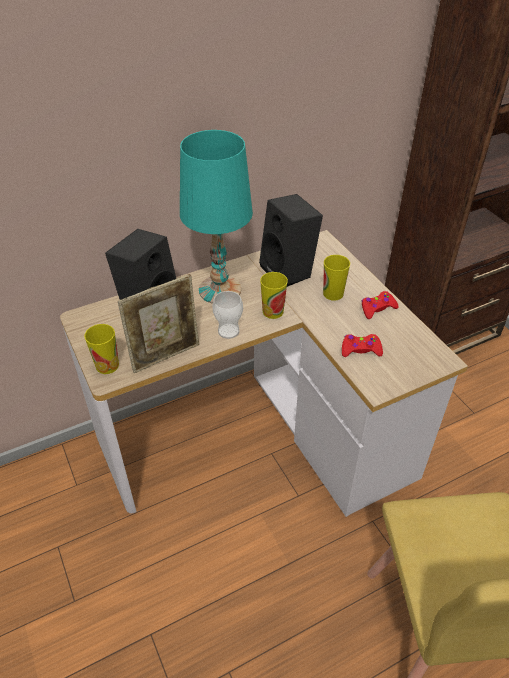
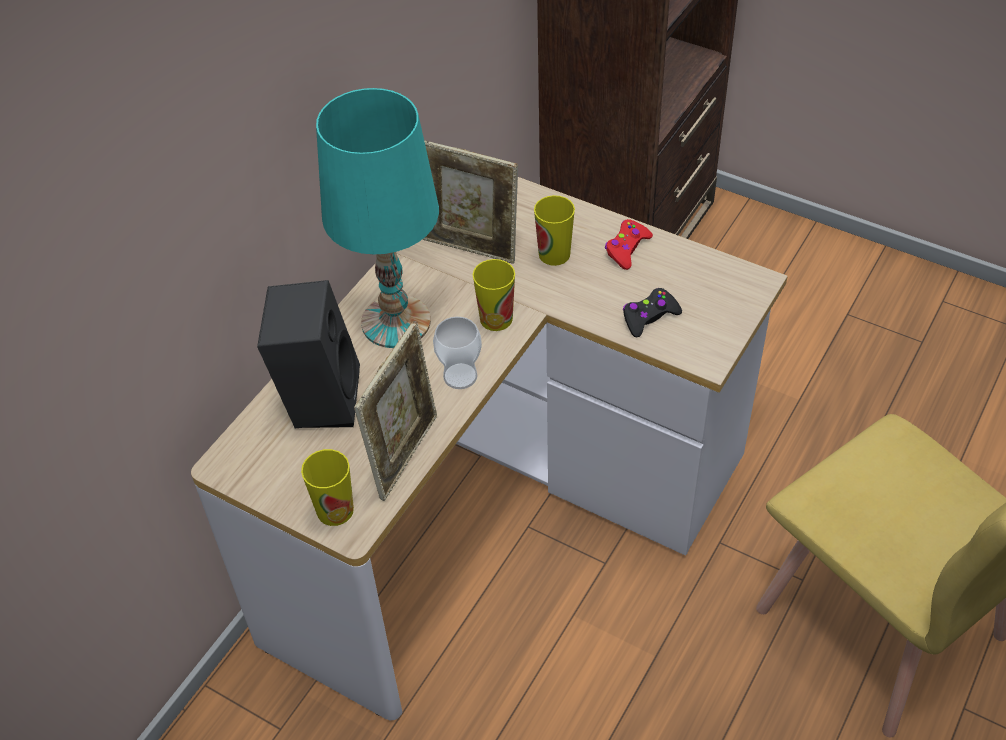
camera: 30 degrees left, 5 degrees up
(289, 271) = (470, 247): black speaker -> picture frame
(360, 349) = (649, 317): red game controller -> black game controller

